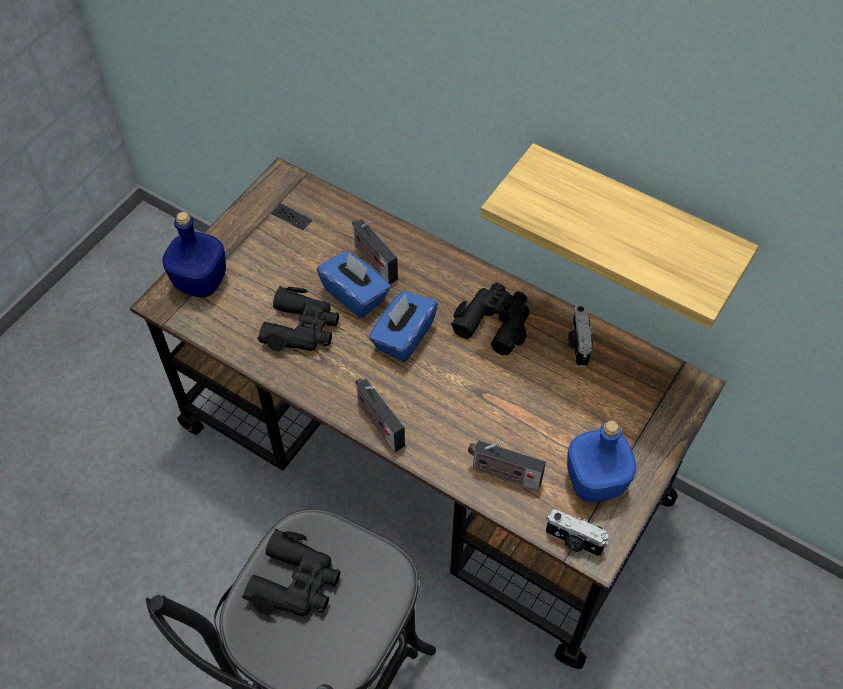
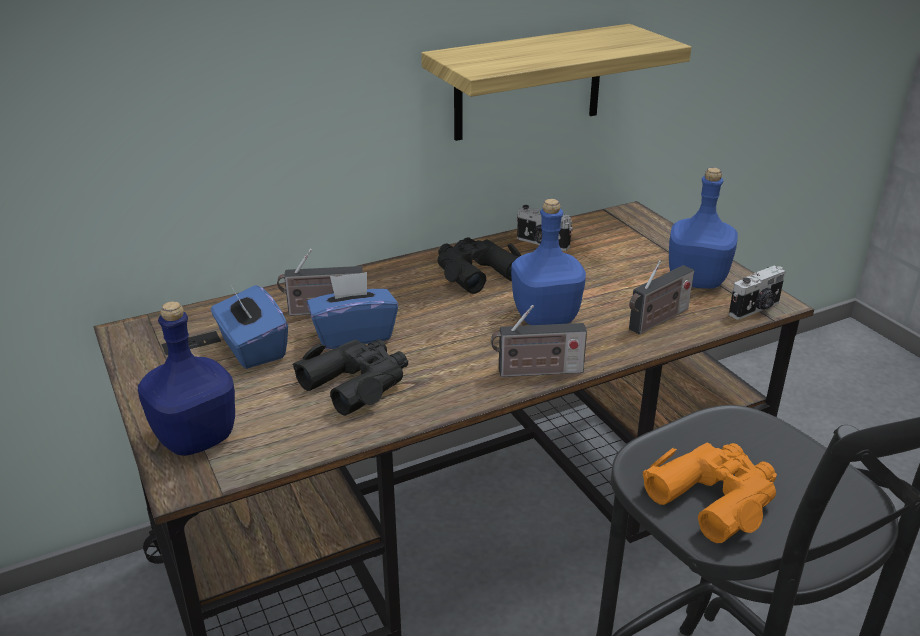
camera: 60 degrees left, 25 degrees down
(296, 582) = (714, 497): black binoculars -> orange binoculars
(403, 337) = (441, 324): blue tissue box -> blue tissue box (252, 348)
(457, 396) = (544, 316): none -> blue bottle

